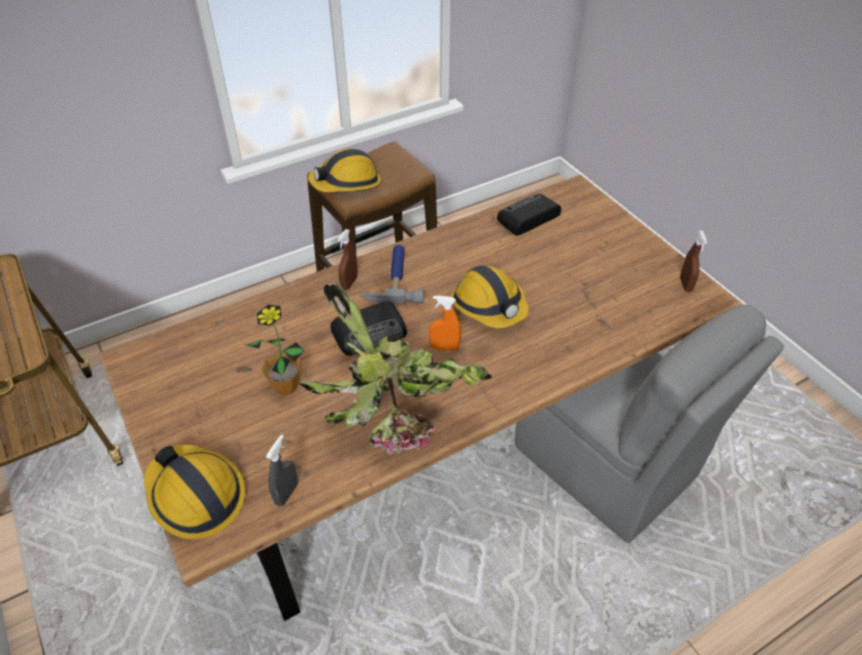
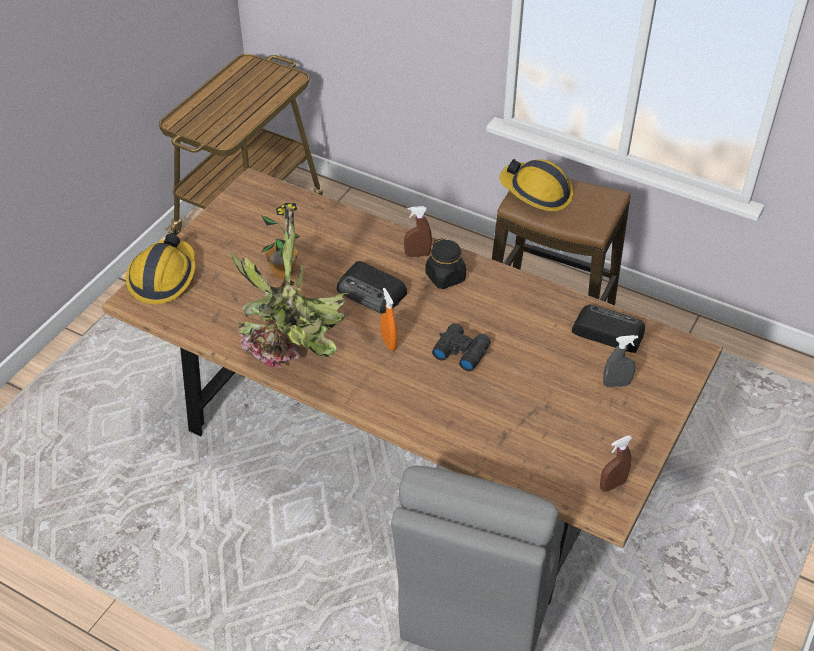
camera: 60 degrees right, 0 degrees up
(286, 494) = (191, 319): grey spray bottle -> grey spray bottle (616, 384)
(393, 278) = (445, 277): hammer -> black jar
(489, 306) = (460, 351): hard hat -> black binoculars

